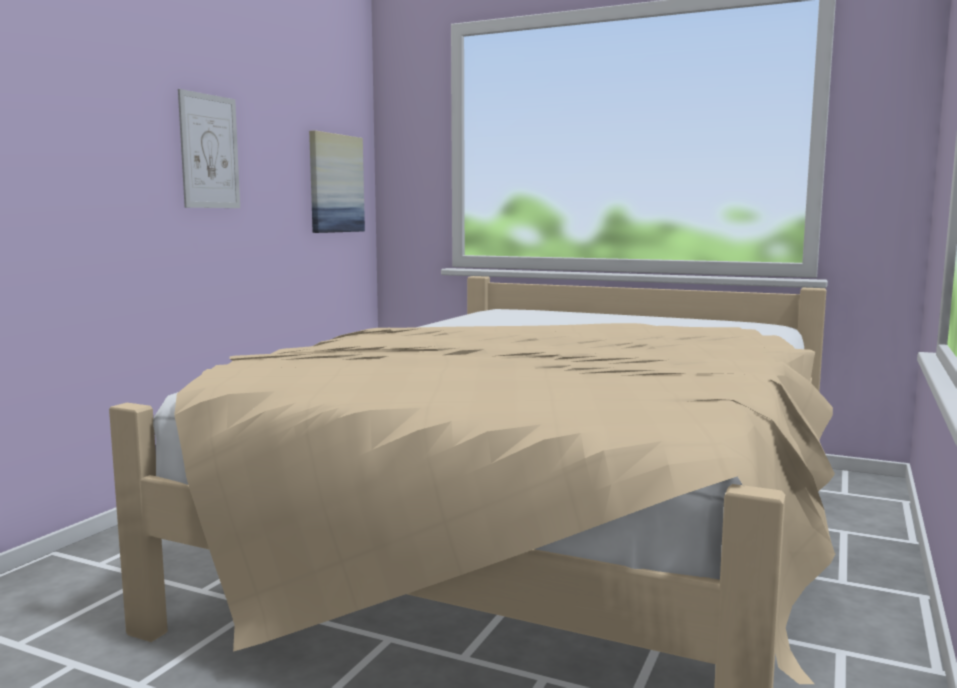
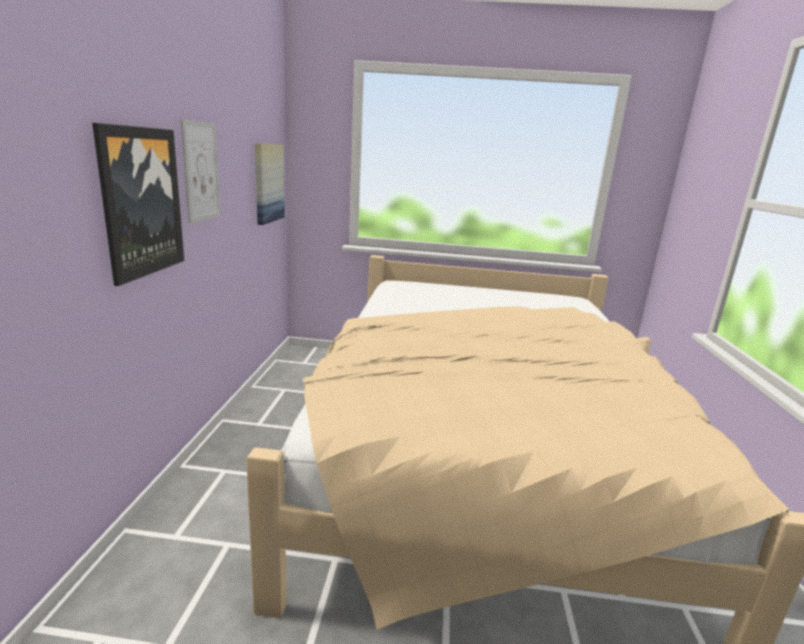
camera: 20 degrees left, 10 degrees up
(111, 171) = (141, 202): none -> picture

